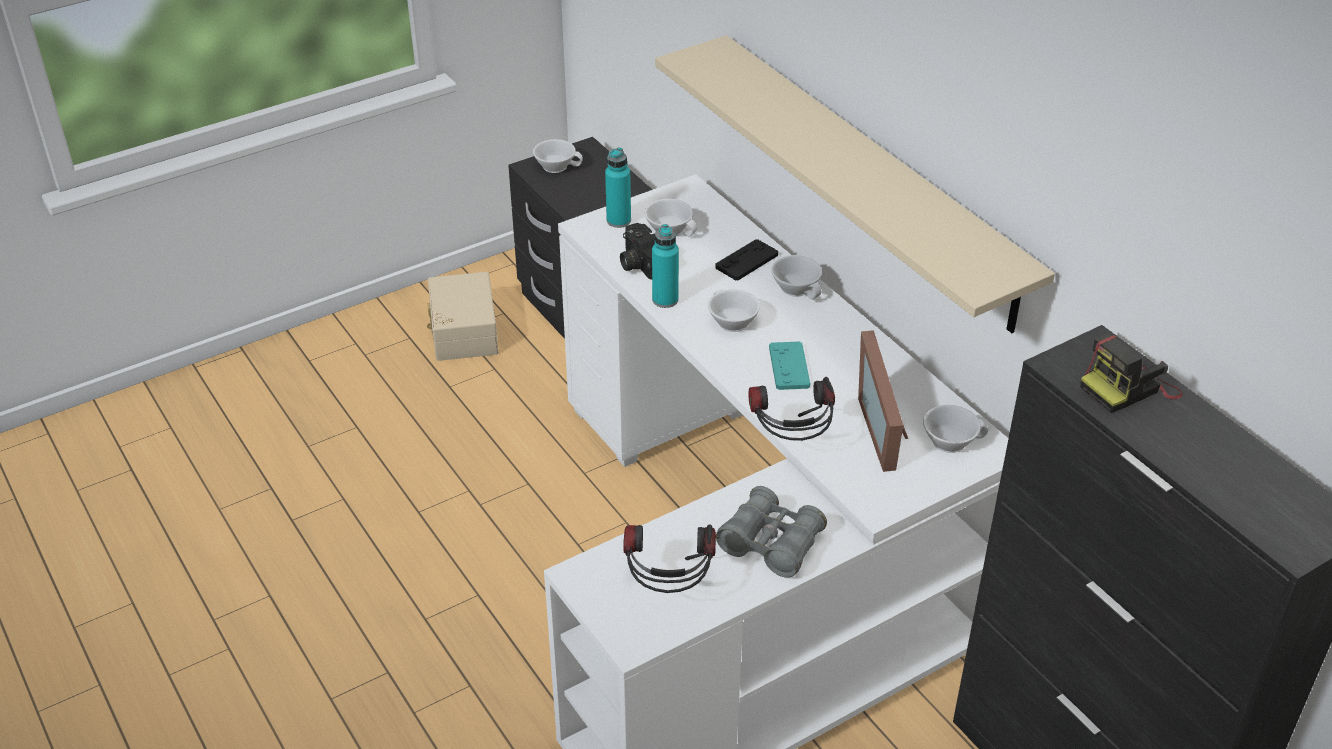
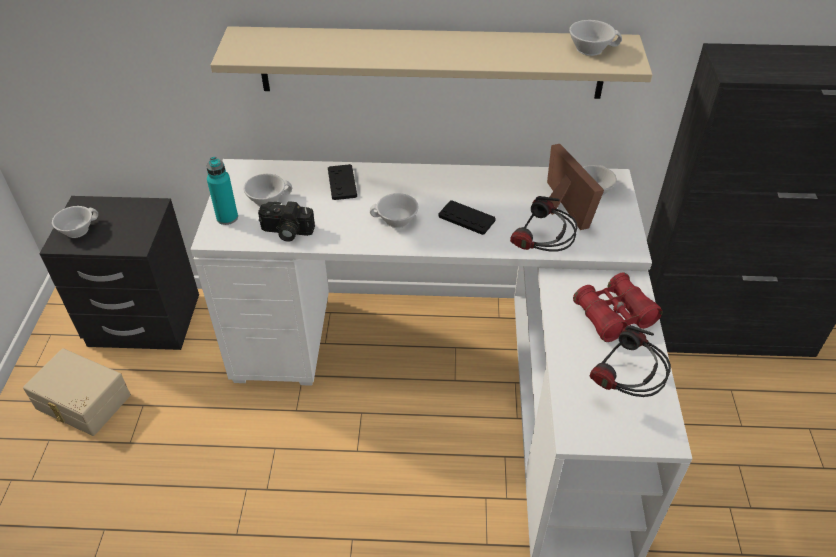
camera: 55 degrees left, 5 degrees up
(665, 300) = (340, 239): turquoise bottle -> none
(771, 543) = (614, 316): grey binoculars -> red binoculars
(789, 367) = (466, 218): turquoise game controller -> black game controller
(798, 287) = (393, 175): white cup -> white cup (590, 48)
(886, 428) = (561, 208): picture frame -> picture frame turned 135 degrees counterclockwise
(1129, 388) = (772, 61): camera -> none

